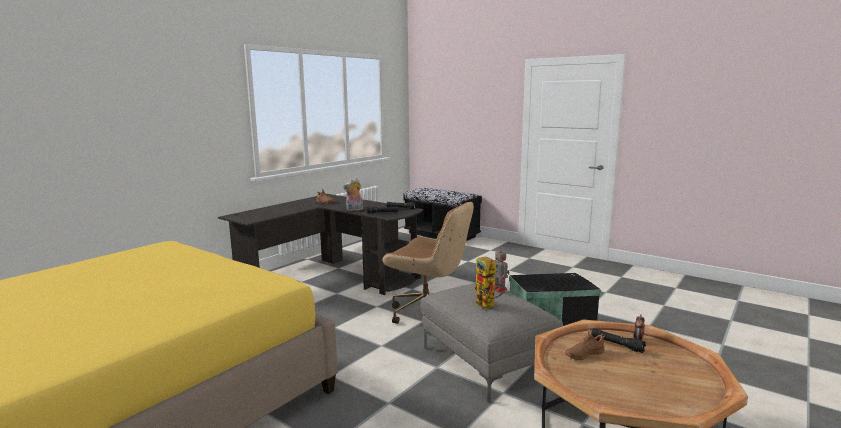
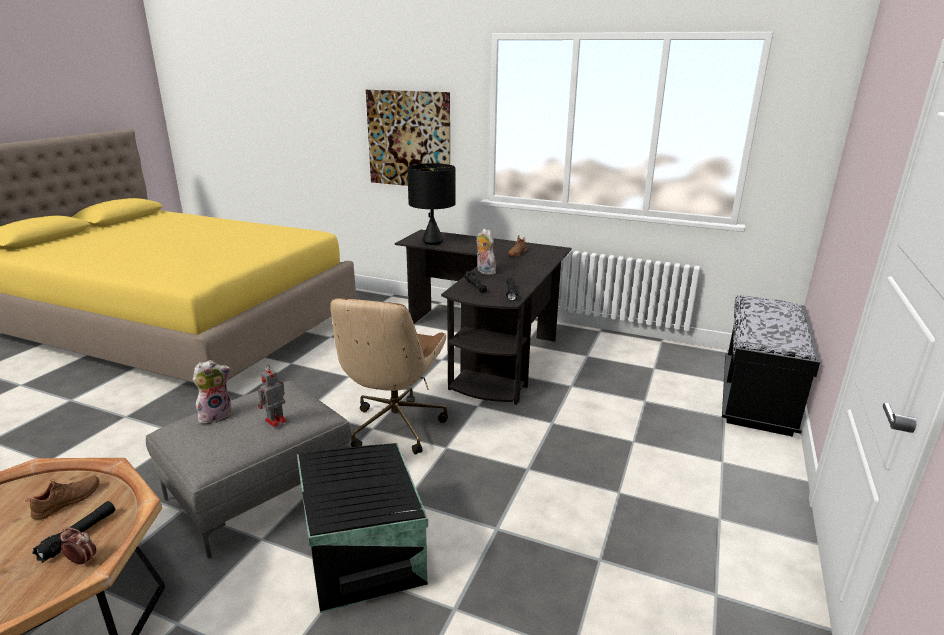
camera: 75 degrees right, 10 degrees up
(178, 136) = (409, 139): none -> picture
(265, 215) = (432, 242): none -> black table lamp
(488, 306) = (216, 415): toy robot -> plush toy
(583, 354) = (68, 502): brown shoe -> brown shoe turned 75 degrees clockwise

